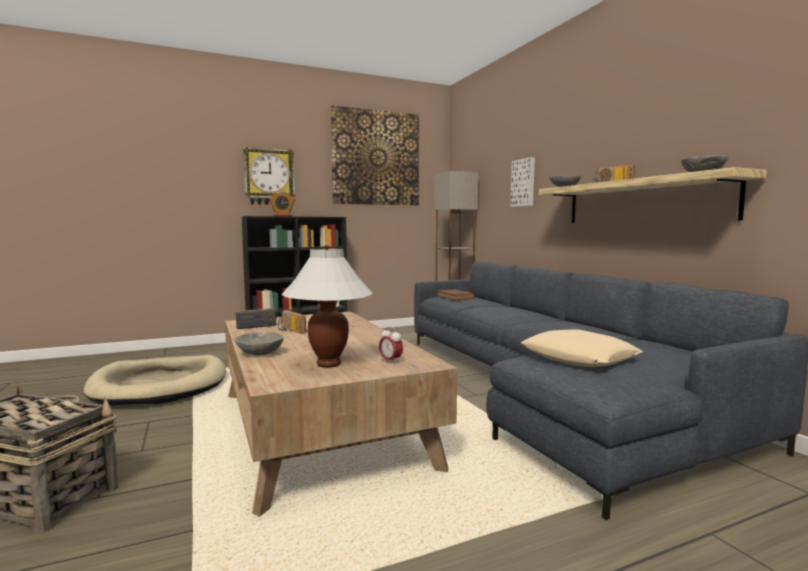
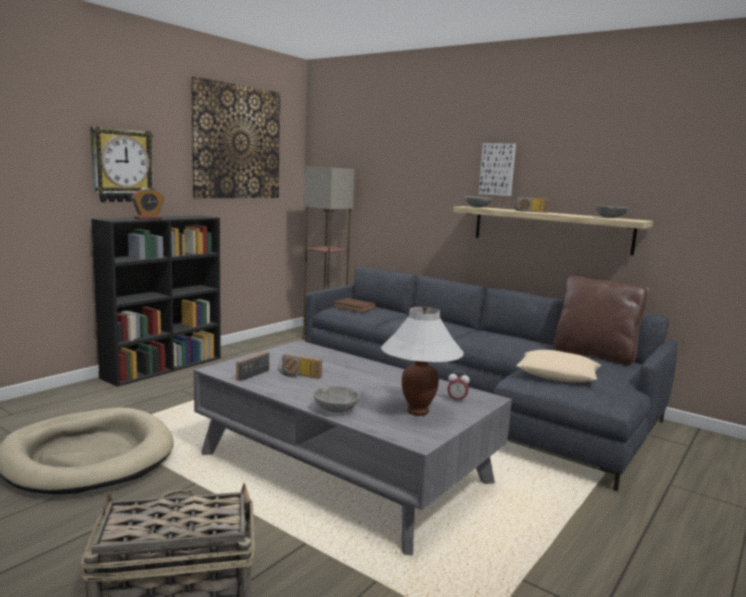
camera: 30 degrees left, 5 degrees up
(319, 428) = (344, 468): brown coffee table -> grey coffee table
(524, 183) = (417, 190): picture -> picture (498, 169)
(674, 348) = (594, 355): none -> brown pillow

